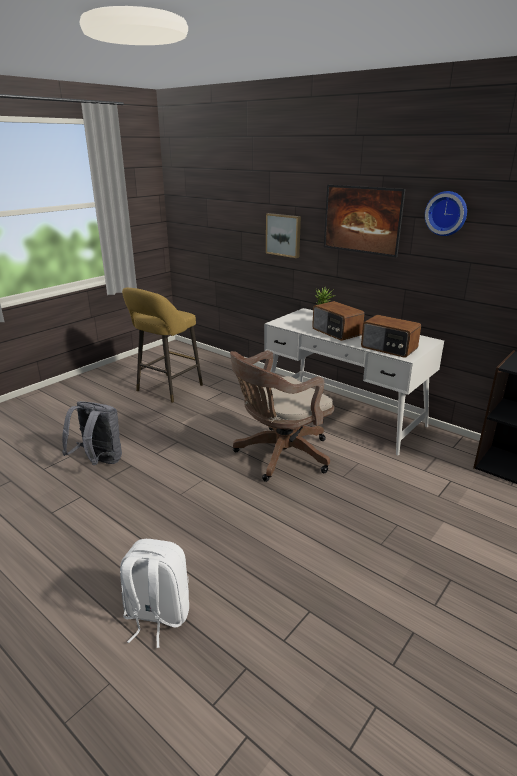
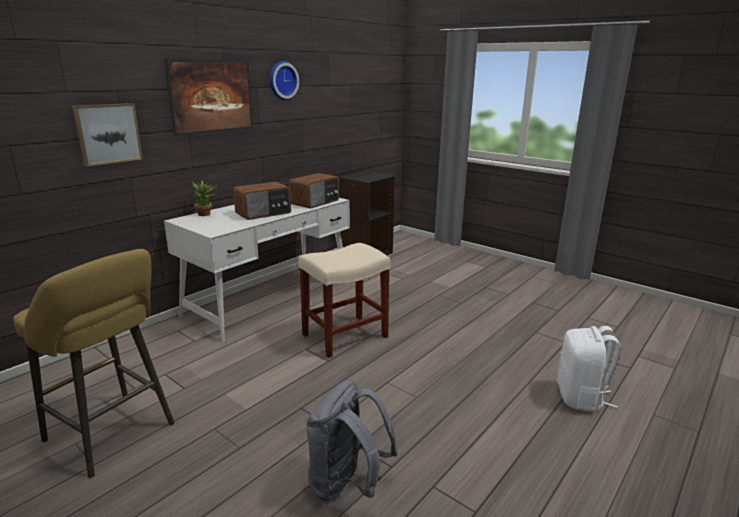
camera: 90 degrees left, 5 degrees down
(279, 456) = (344, 336): brown office chair -> beige stool

